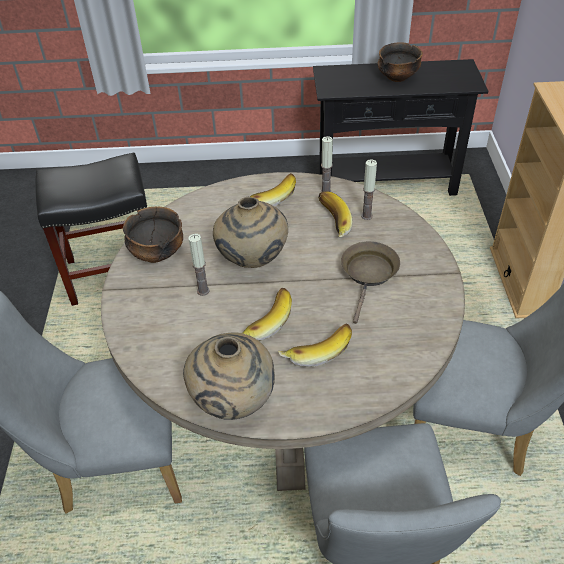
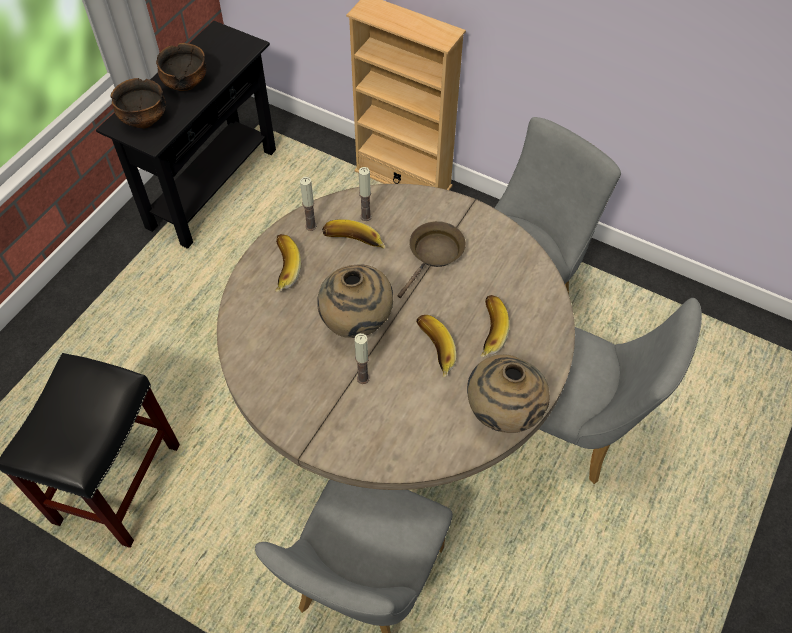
camera: 60 degrees left, 10 degrees up
(157, 253) = (284, 393): bowl -> bowl (144, 120)
(369, 274) = (434, 254): brown frying pan -> brown frying pan turned 75 degrees clockwise

